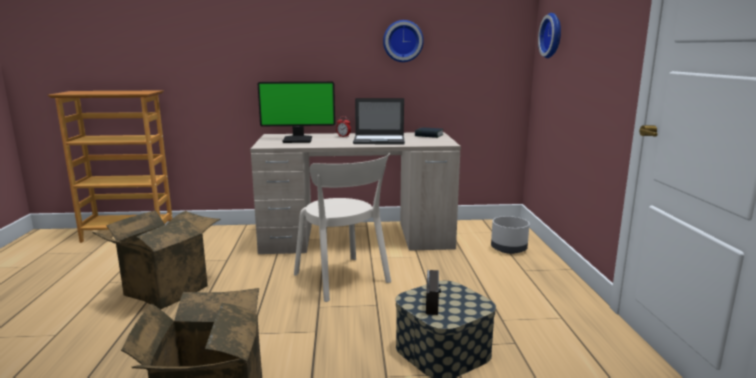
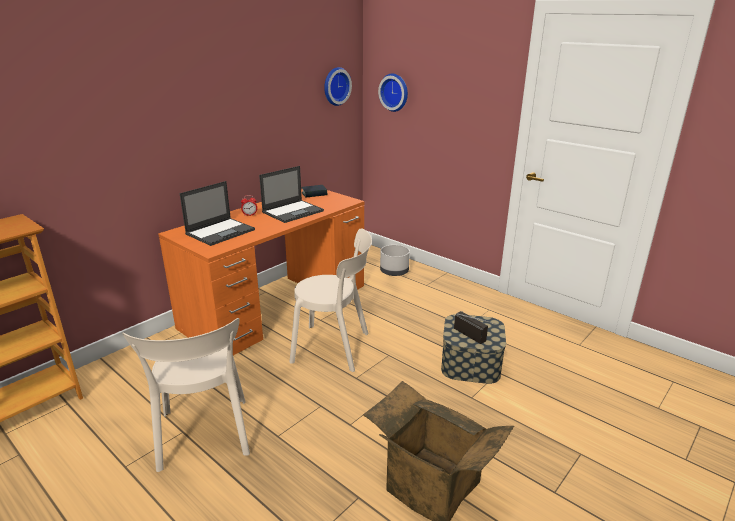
camera: 45 degrees left, 10 degrees up
(165, 289) = (204, 437): cardboard box -> beige chair
(298, 140) = (221, 232): monitor -> laptop
(357, 237) = (277, 306): beige desk -> orange desk
(402, 41) = (272, 106): wall clock -> wall clock (335, 86)

